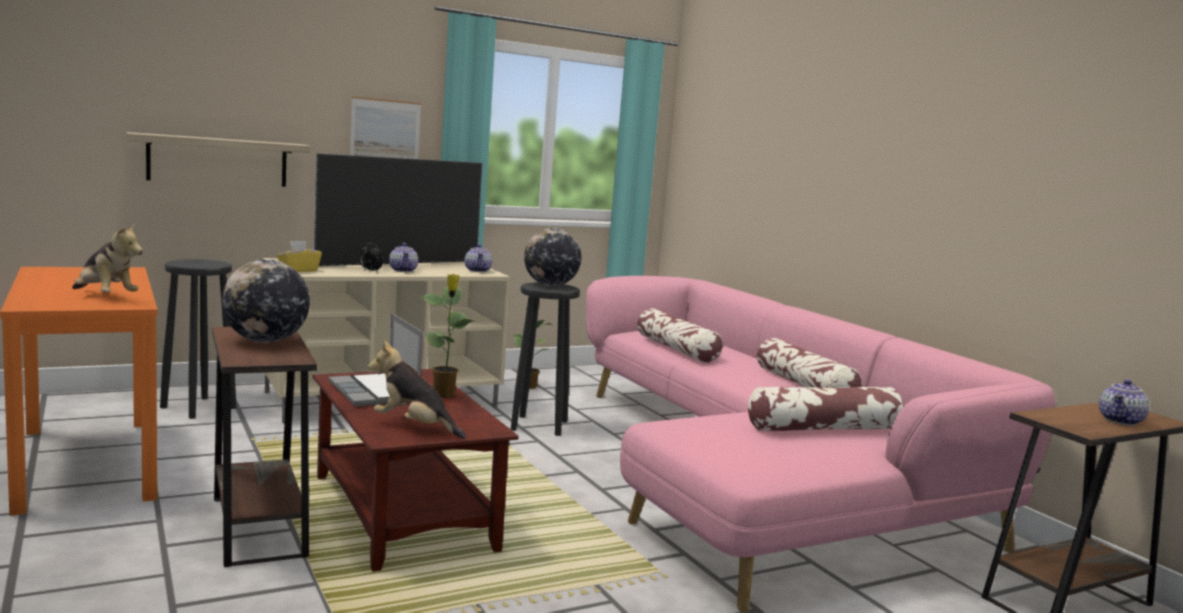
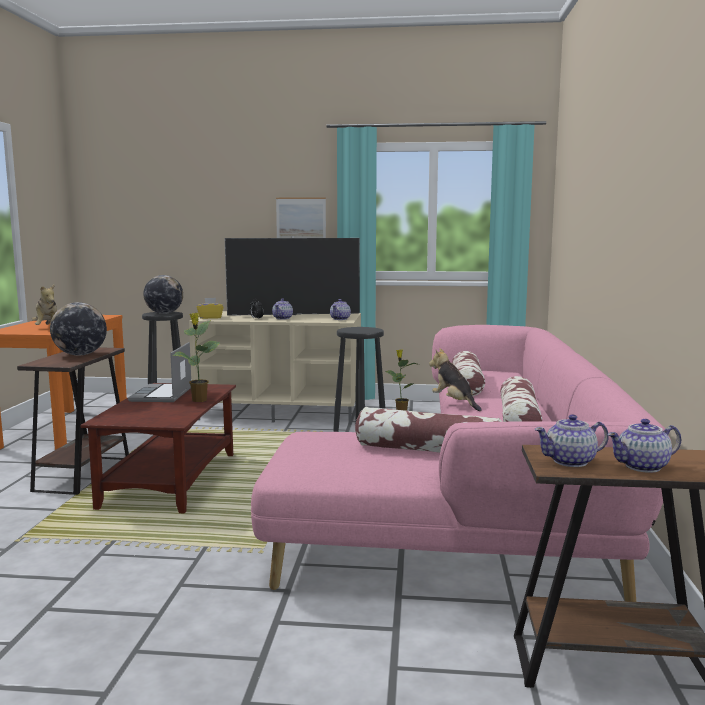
camera: 35 degrees right, 0 degrees up
(218, 161) = (194, 248): shelf -> none
(414, 427) = (133, 416): plush toy -> plush toy (454, 403)
(550, 285) = (363, 328): globe -> globe (164, 313)
(1077, 423) = (571, 461): none -> teapot

